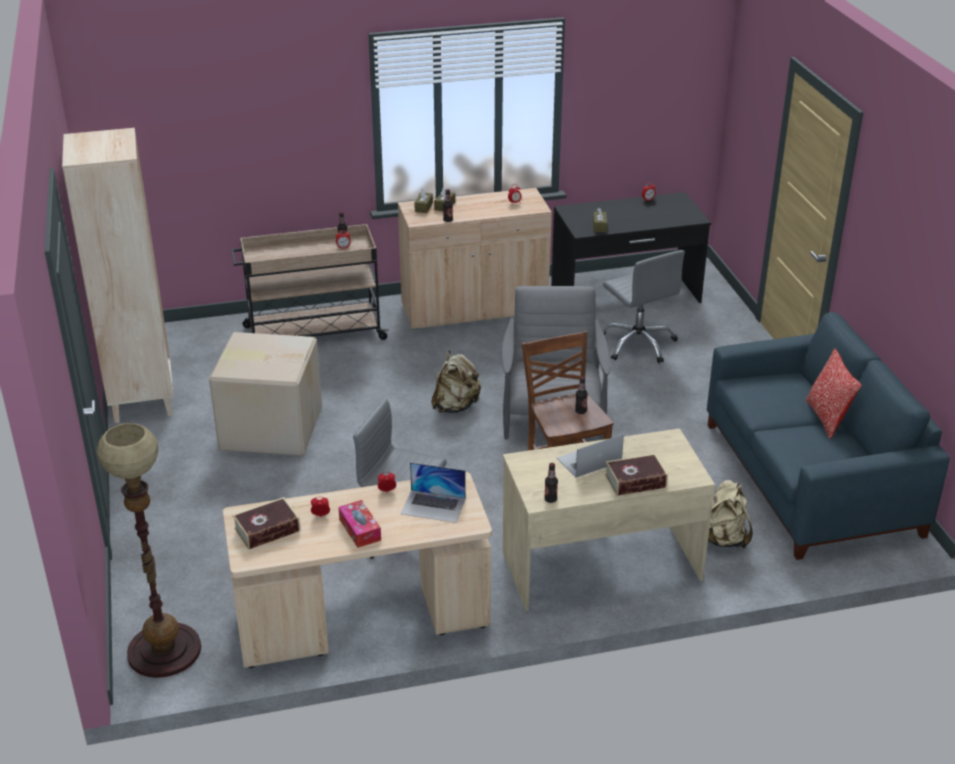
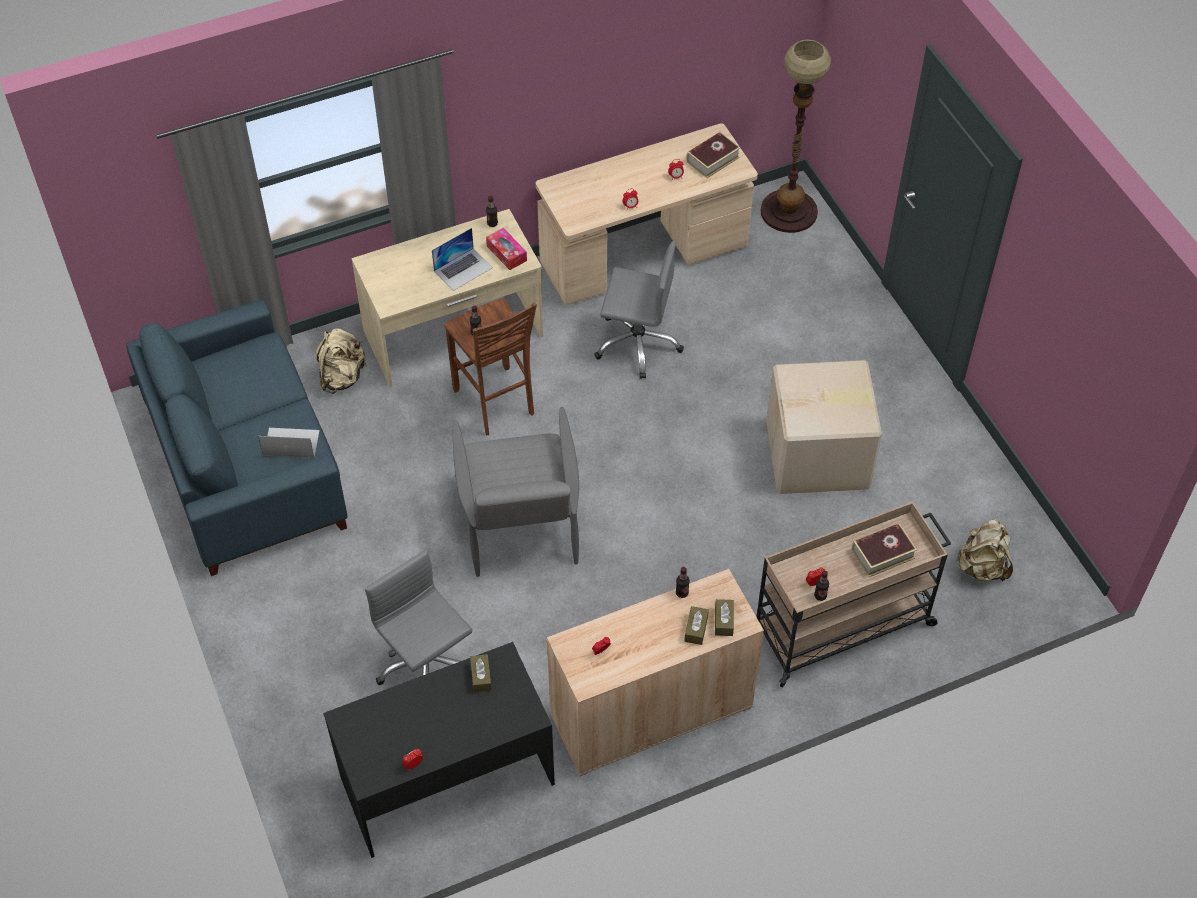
camera: 170 degrees right, 20 degrees up
(142, 400) = (979, 477): beige bookcase -> none
(360, 529) = (640, 169): tissue box -> tissue box (506, 253)
(433, 506) = (587, 197): laptop -> laptop (291, 443)
(455, 406) = (630, 518): beige backpack -> beige backpack (982, 567)
(635, 481) = (420, 251): book -> book (882, 554)
(827, 418) = (227, 424): pillow -> none

